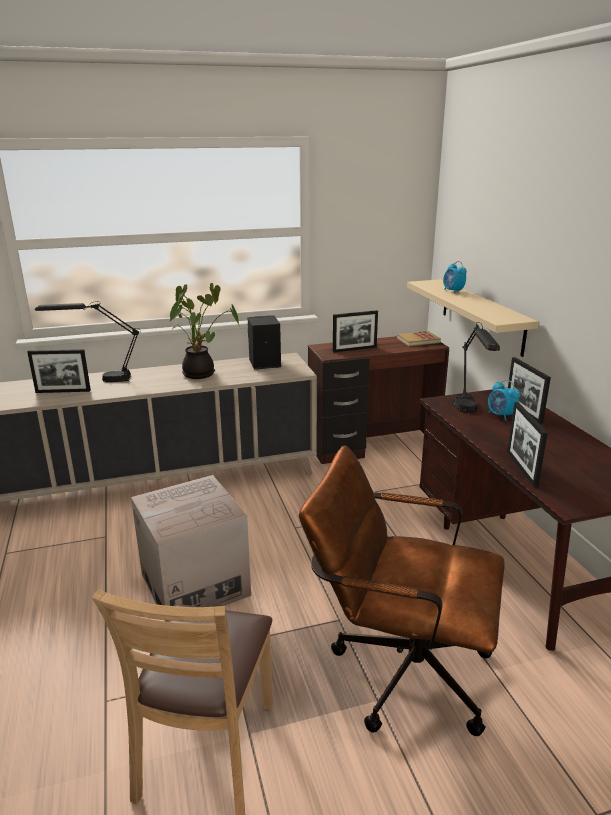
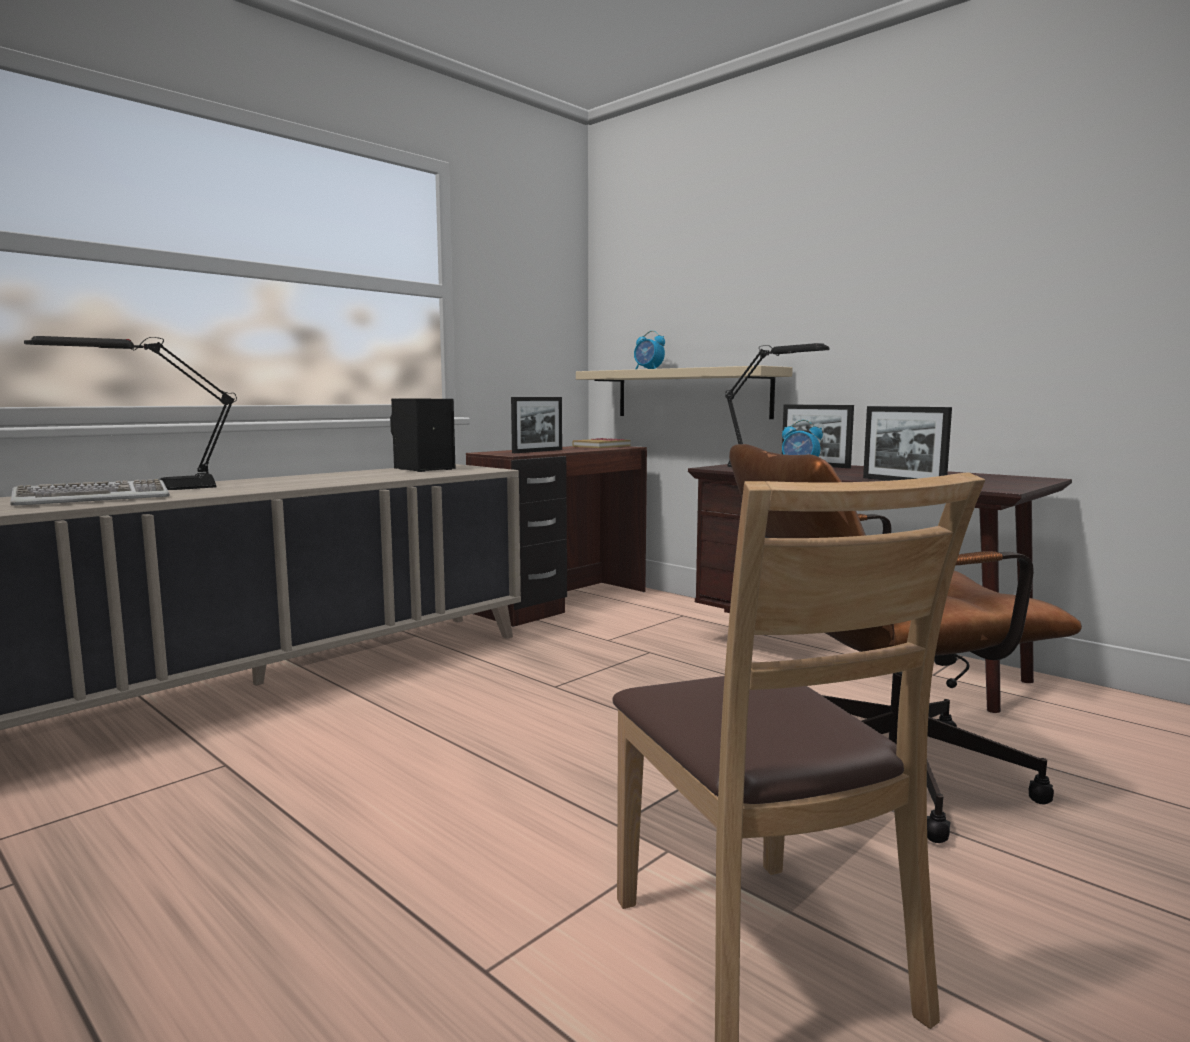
camera: 30 degrees left, 15 degrees down
(63, 391) = (93, 499): picture frame -> keyboard
(195, 585) = (473, 777): cardboard box -> none
(202, 374) = (340, 477): potted plant -> none

